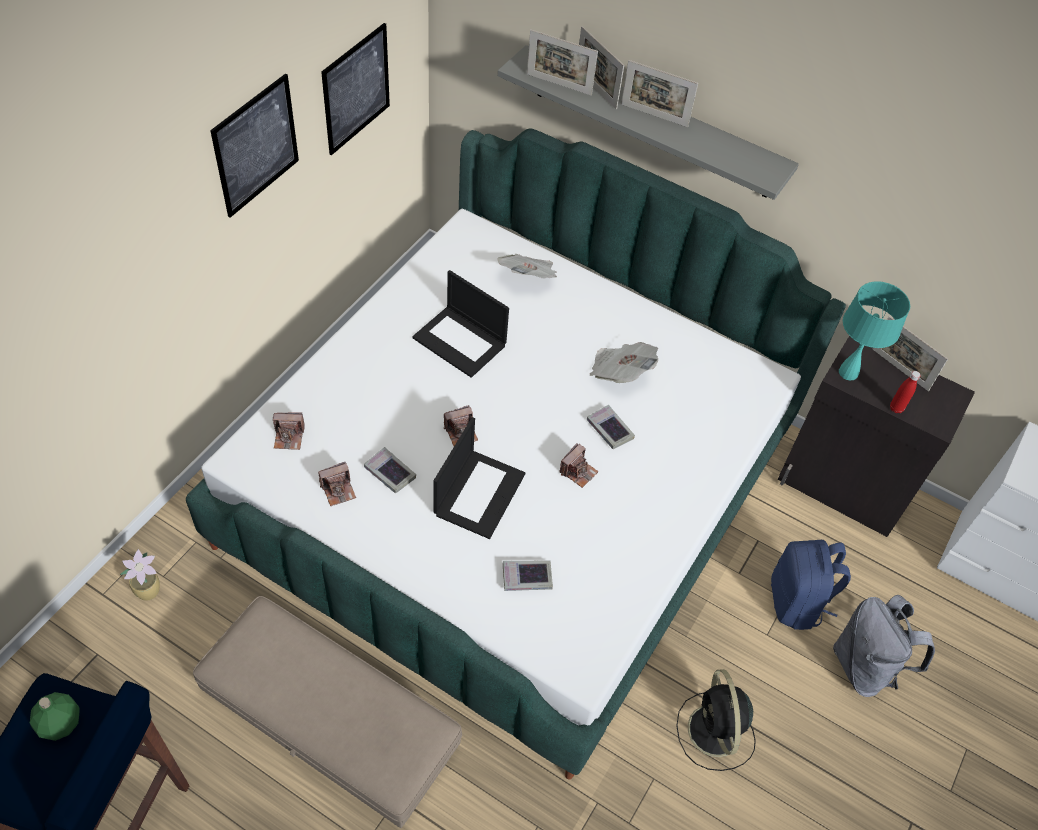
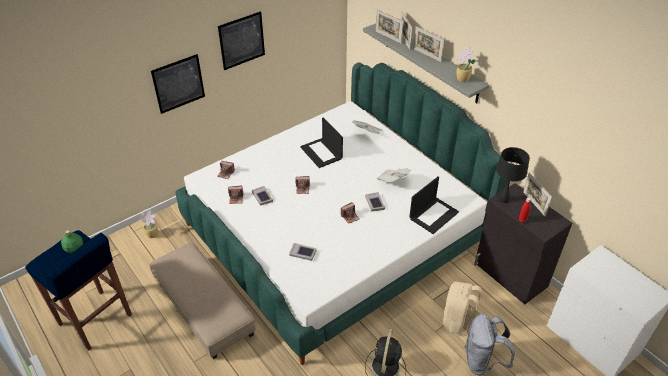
camera: 25 degrees right, 10 degrees down
(356, 89) = (301, 30): picture -> picture (178, 83)
(479, 493) = (298, 214): laptop -> laptop (433, 215)
(747, 161) = (462, 79): none -> potted plant
(796, 602) = (458, 321): blue backpack -> beige backpack
(848, 372) = (504, 199): turquoise table lamp -> black table lamp

